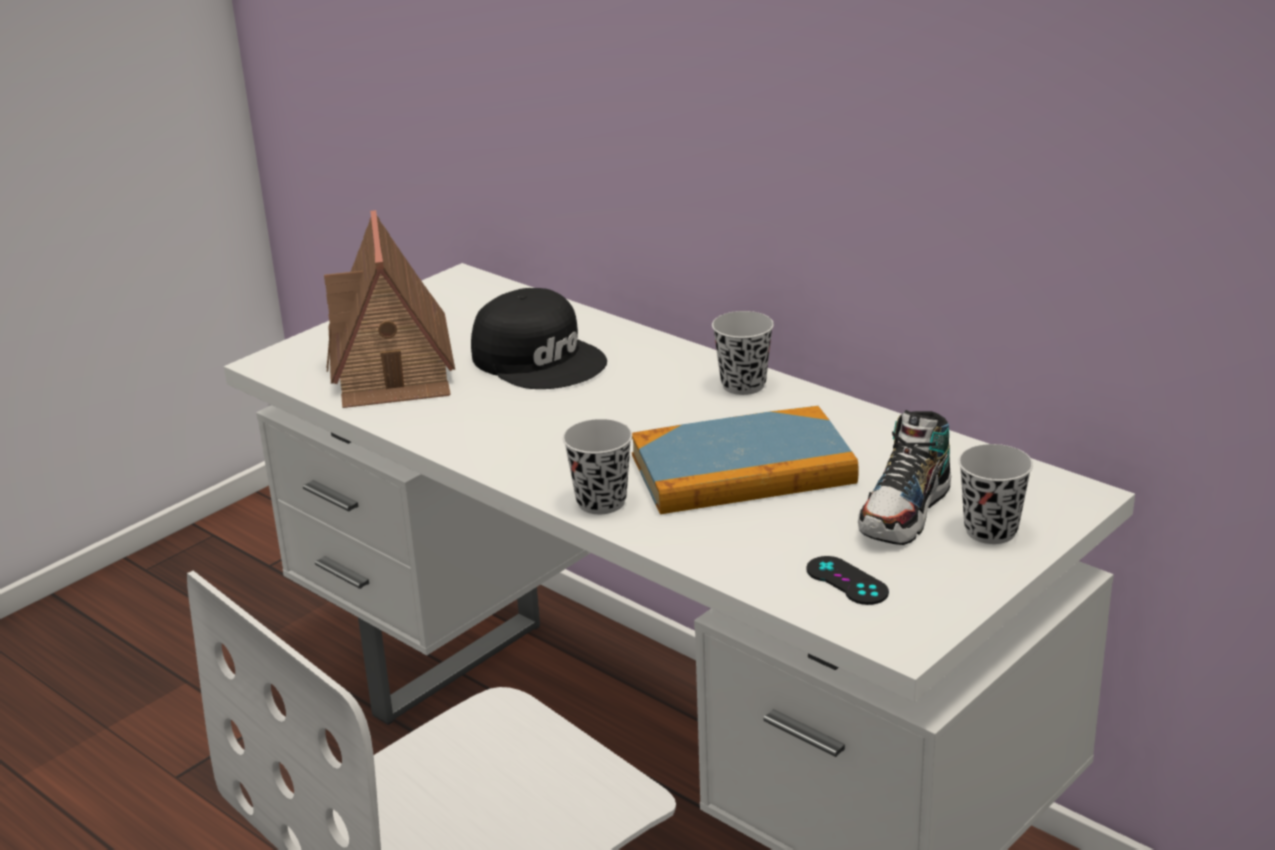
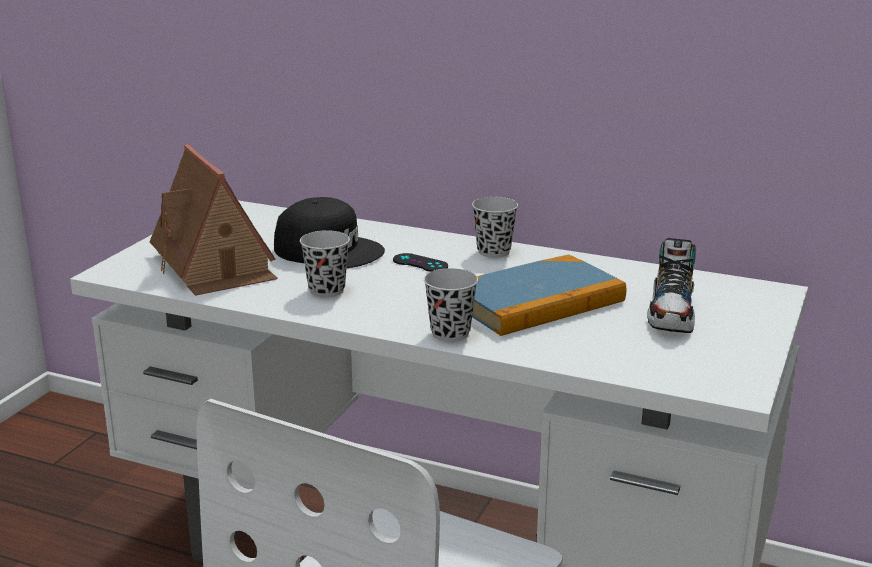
camera: 20 degrees left, 5 degrees down
(847, 581) = (669, 360): black game controller -> black game controller (420, 263)
(990, 531) = (738, 318): black cup -> black cup (326, 290)

